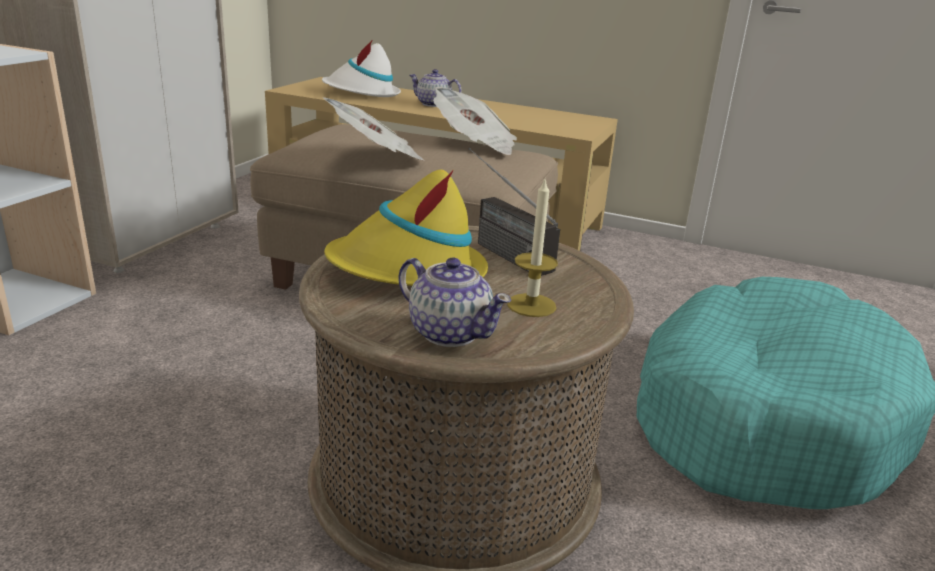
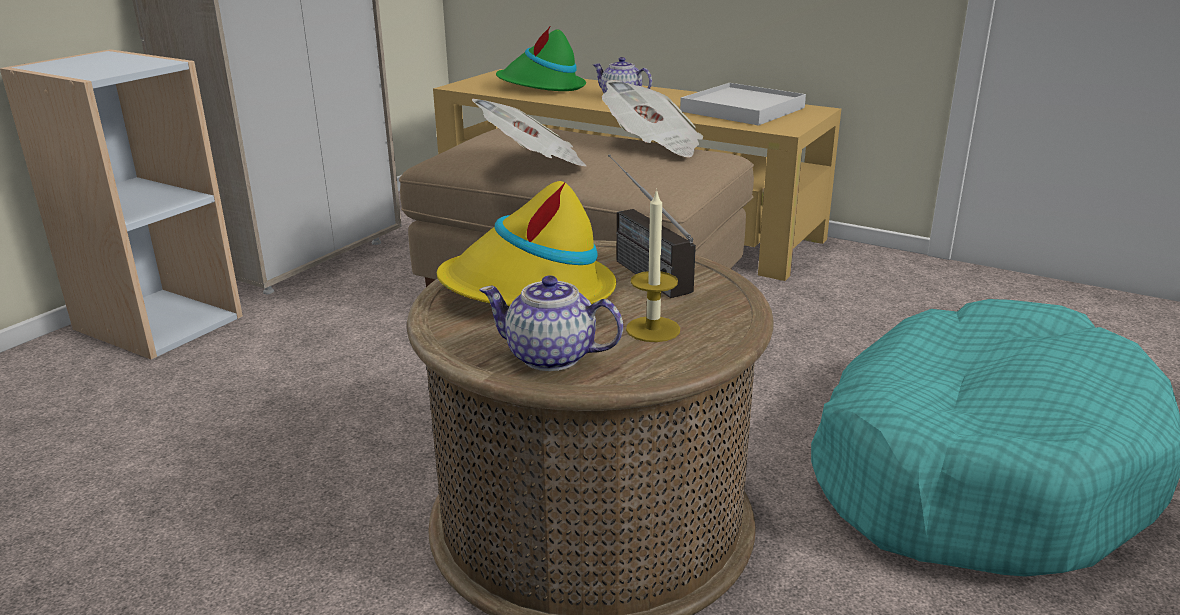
camera: 10 degrees right, 0 degrees up
(362, 93) = (541, 87): white hat -> green hat
(449, 332) = (552, 357): teapot -> teapot turned 150 degrees clockwise
(538, 117) = (742, 109): none -> white tray

